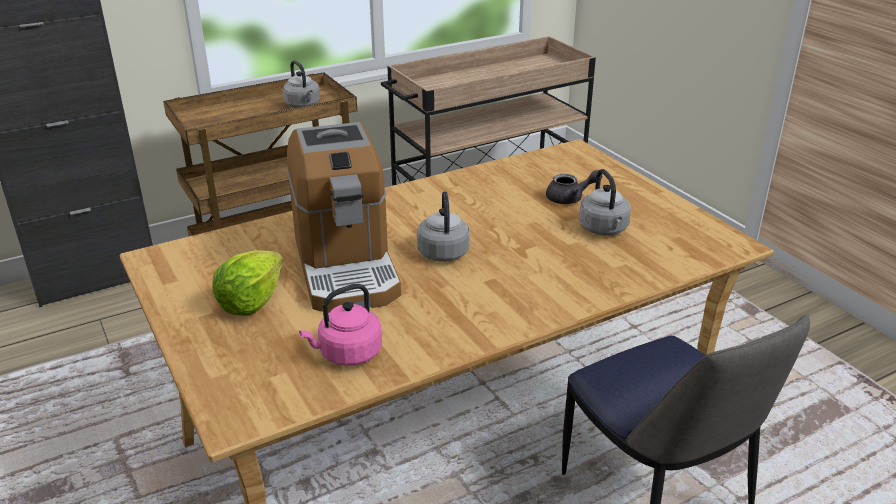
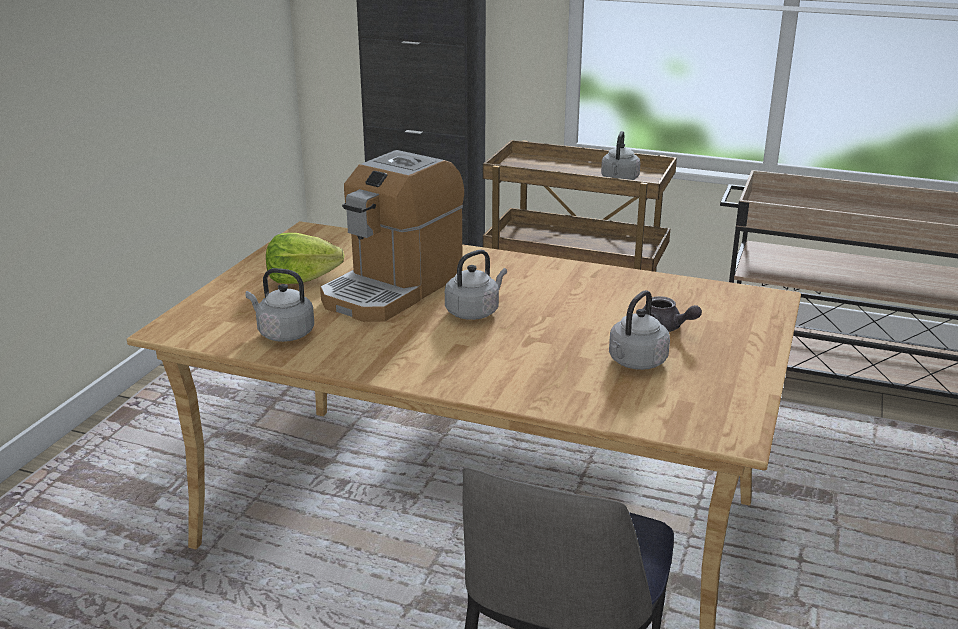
camera: 50 degrees right, 5 degrees down
(347, 354) = (283, 333): pink kettle -> grey kettle

